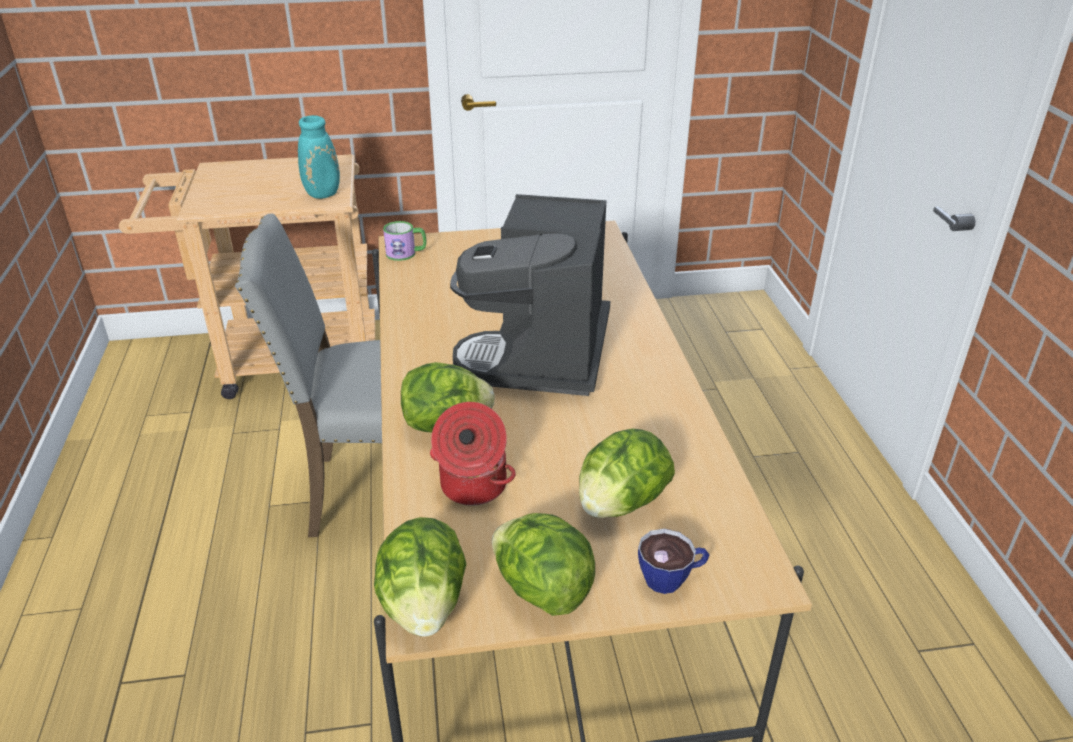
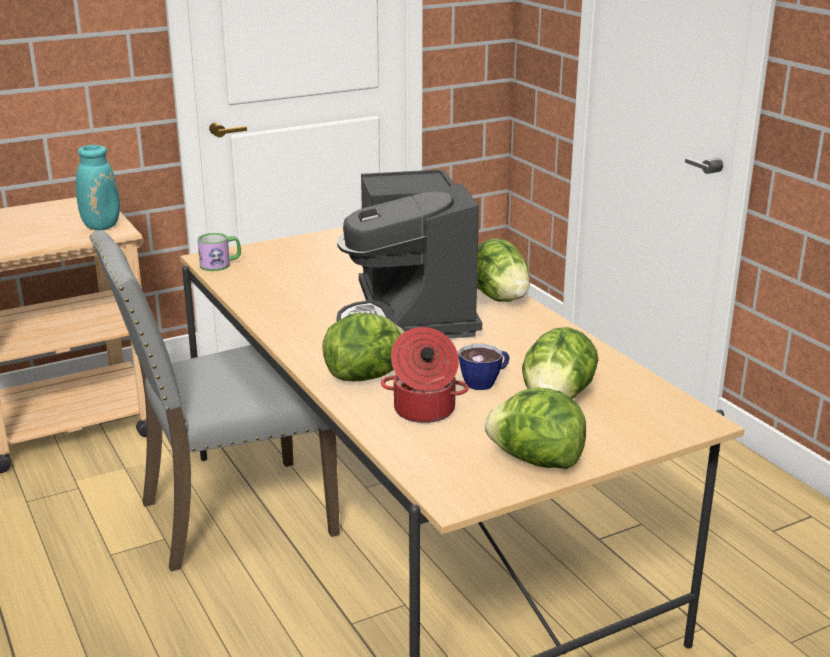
camera: 20 degrees left, 10 degrees down
(424, 606) = (447, 490): lettuce -> lettuce (499, 298)
(672, 578) = (632, 434): cup -> cup (485, 382)

